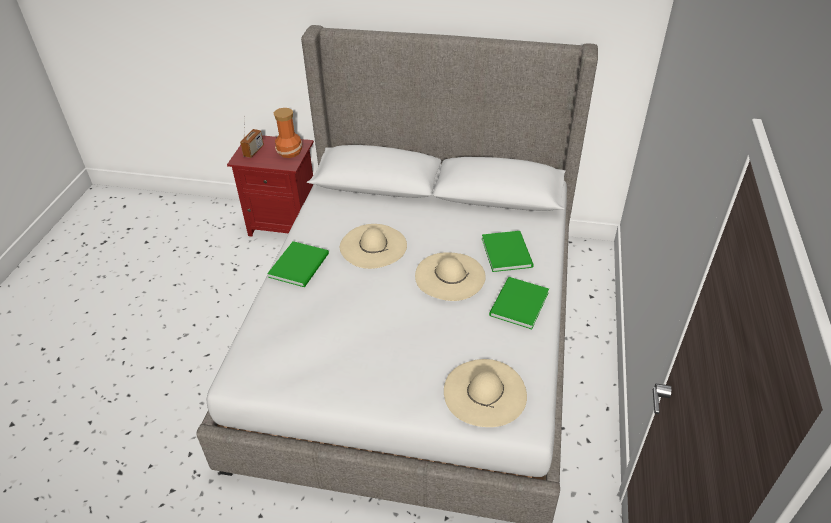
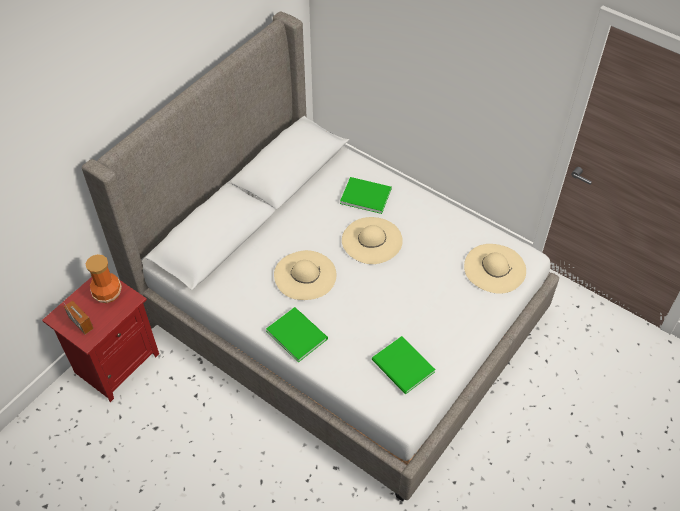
camera: 65 degrees left, 10 degrees up
(517, 304) = (424, 215): green book -> green book (403, 368)

